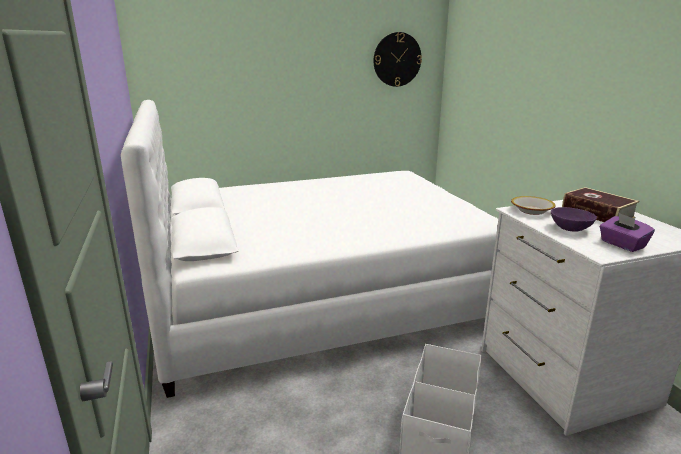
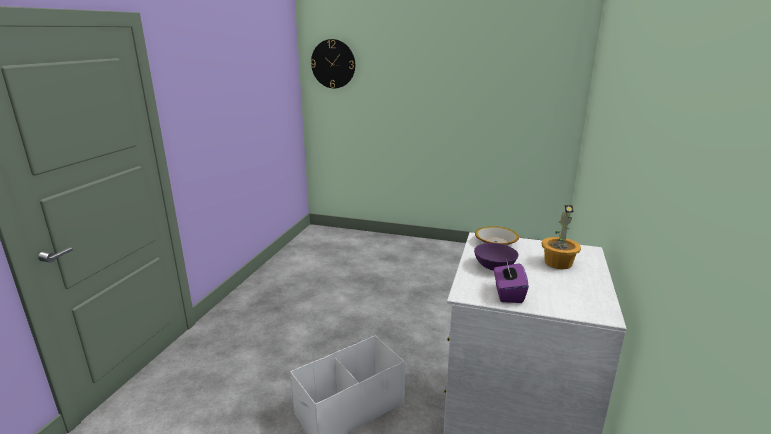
camera: 35 degrees right, 0 degrees up
(324, 294) = (392, 280): white bed -> none
(397, 59) = (532, 74): wall clock -> wall clock (333, 64)
(597, 213) = (558, 262): book -> potted plant

